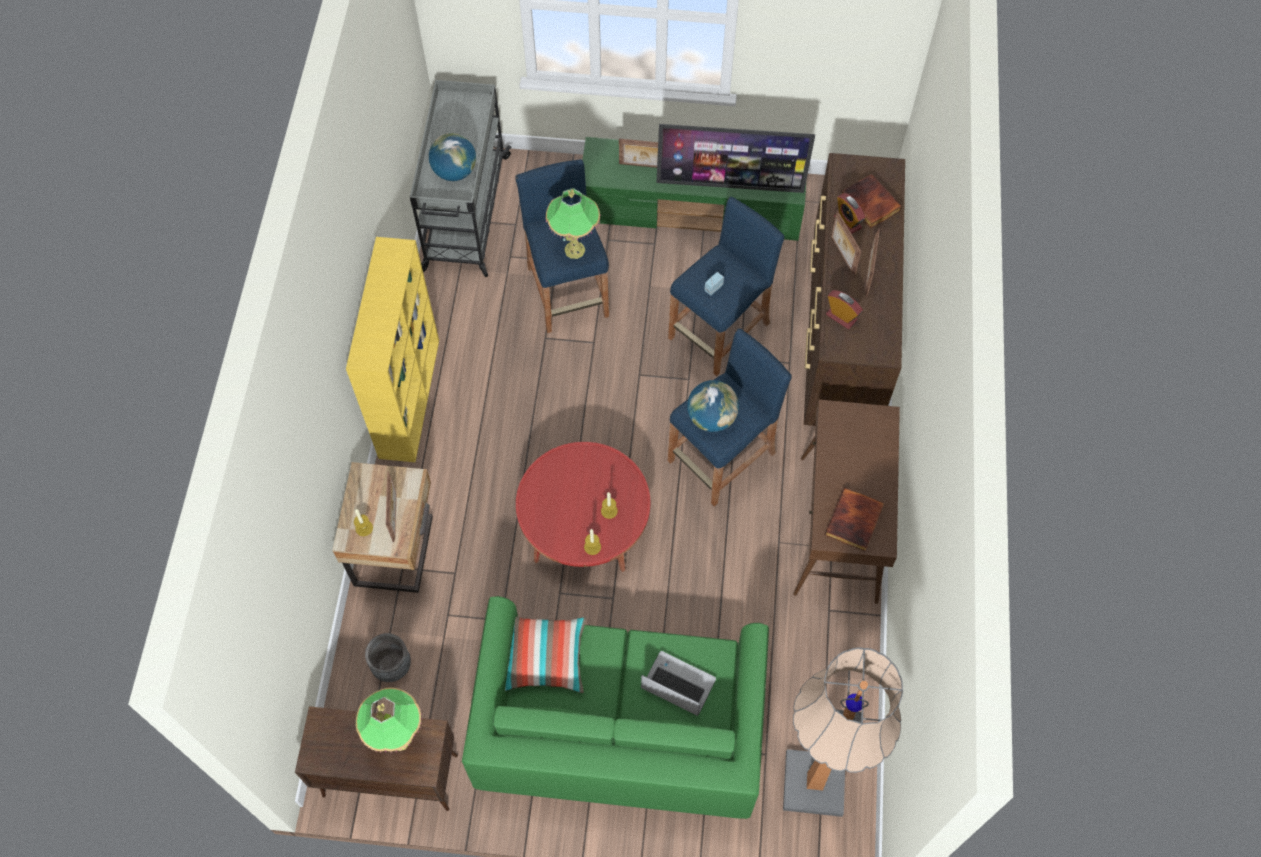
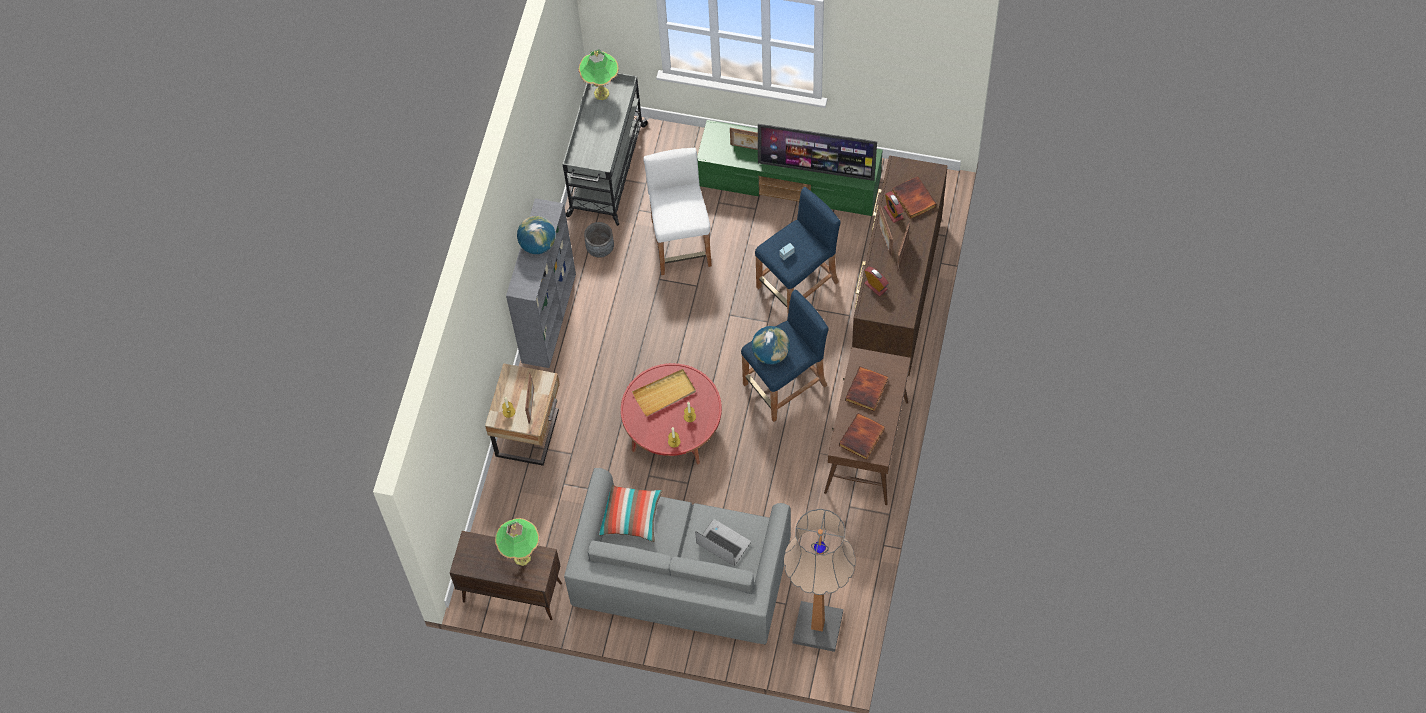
camera: 10 degrees right, 0 degrees up
(392, 666) = (519, 516): grey planter -> grey planter (600, 249)
(409, 397) = (549, 317): yellow bookcase -> grey bookcase
(454, 171) = (599, 145): globe -> globe (538, 244)
(567, 291) = (681, 243): blue stool -> white stool
(572, 483) = (664, 393): none -> beige tray
(575, 250) = (684, 215): table lamp -> table lamp (601, 93)
(618, 727) = (681, 575): green sofa -> grey sofa
(850, 456) = (867, 390): none -> book

